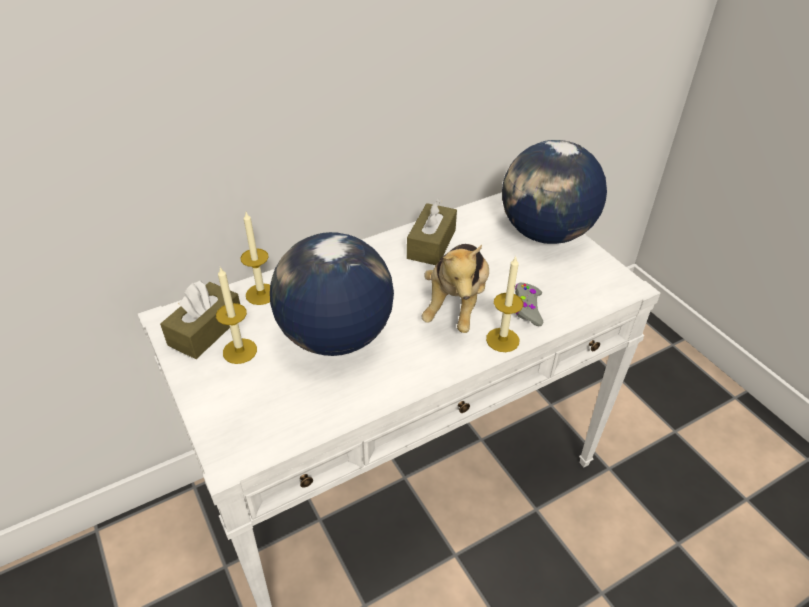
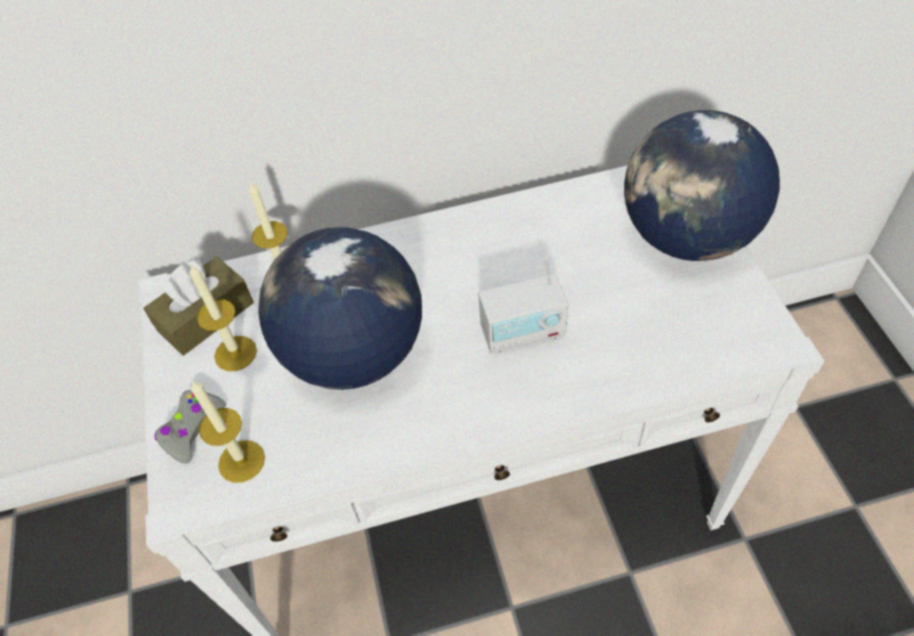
camera: 20 degrees right, 10 degrees up
(431, 244) = (522, 232): brown tissue box -> none
(456, 305) = (523, 332): plush toy -> radio
(502, 340) = (567, 397): candle -> candle (241, 461)
(527, 308) = (618, 354): grey game controller -> grey game controller (192, 428)

